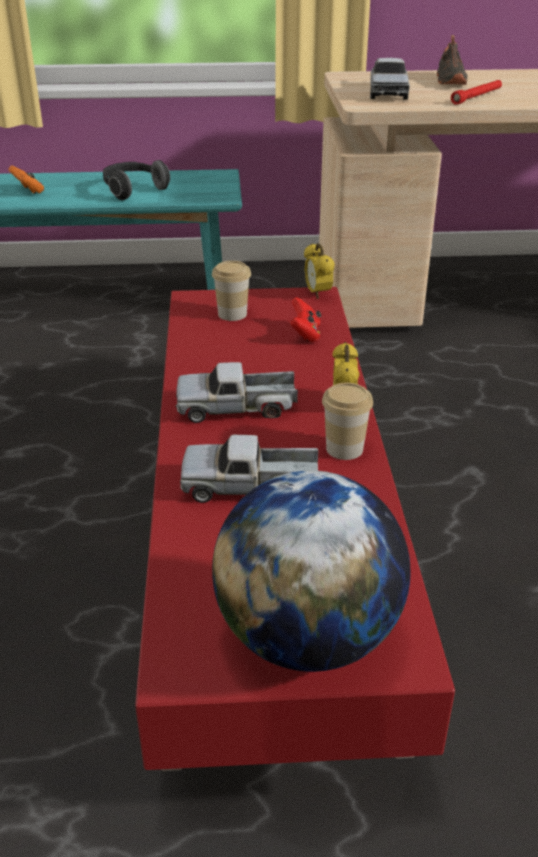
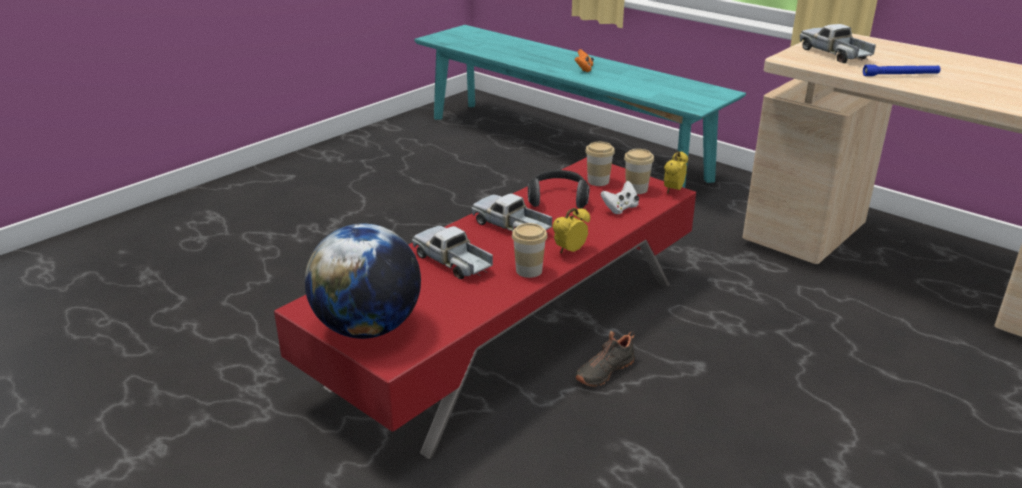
camera: 45 degrees right, 5 degrees down
(133, 190) = (646, 86): headphones -> headphones (558, 199)
(283, 307) = (636, 189): none -> cup
(305, 334) = (620, 208): red game controller -> white game controller
(387, 92) = (835, 54): toy truck -> toy truck turned 105 degrees clockwise
(449, 81) = (914, 58): black shoe -> black shoe (603, 370)
(477, 97) = (900, 75): red flashlight -> blue flashlight

